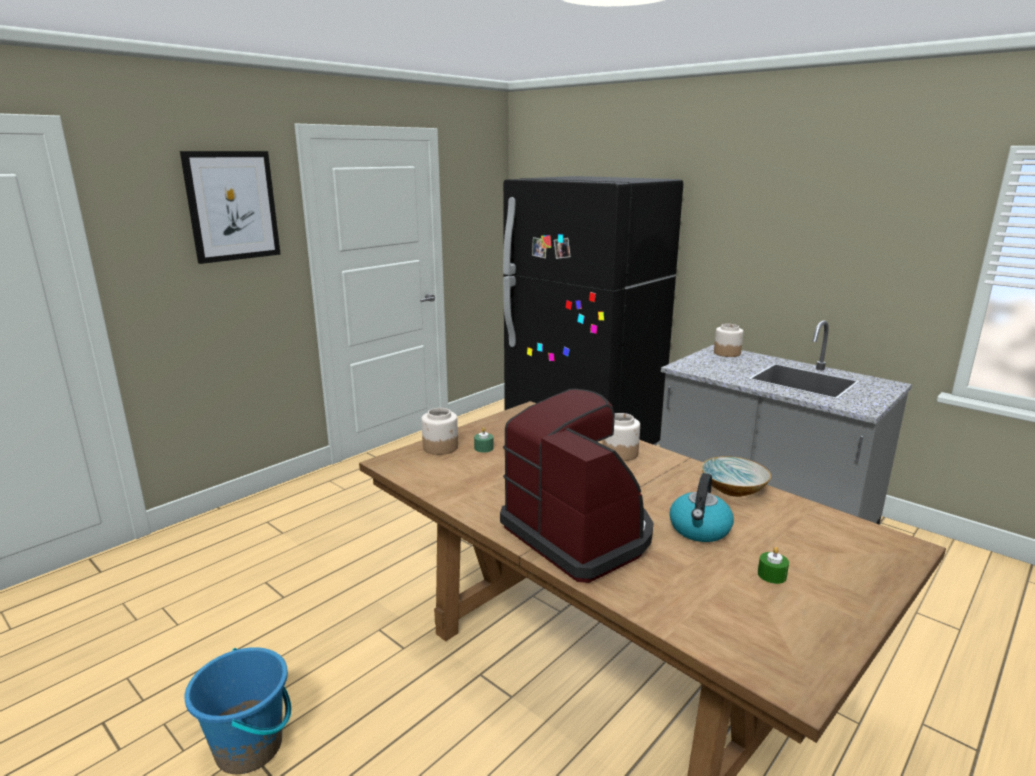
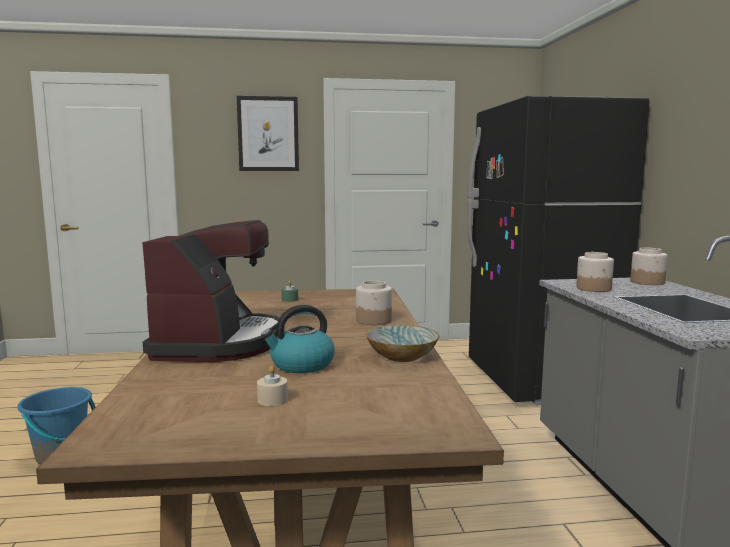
camera: 40 degrees right, 10 degrees down
(441, 447) = (267, 294): jar -> jar (594, 289)
(772, 575) = (272, 400): green candle -> beige candle

